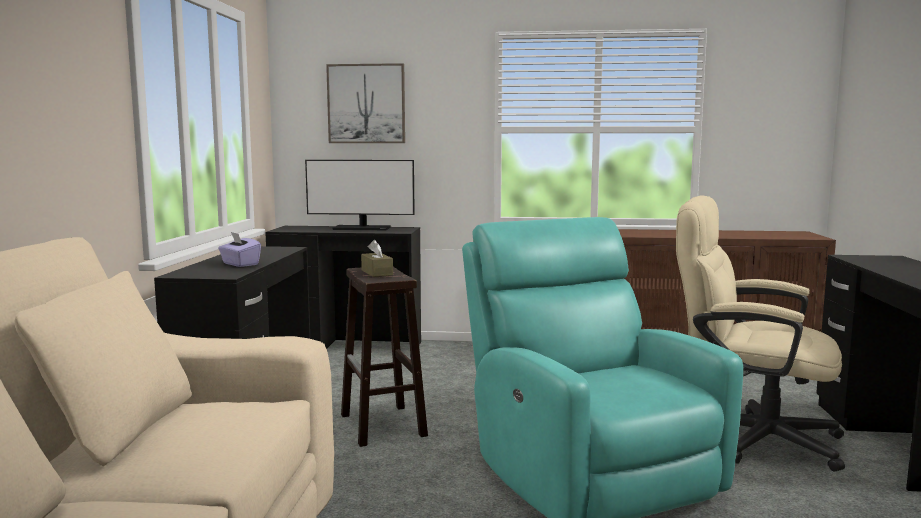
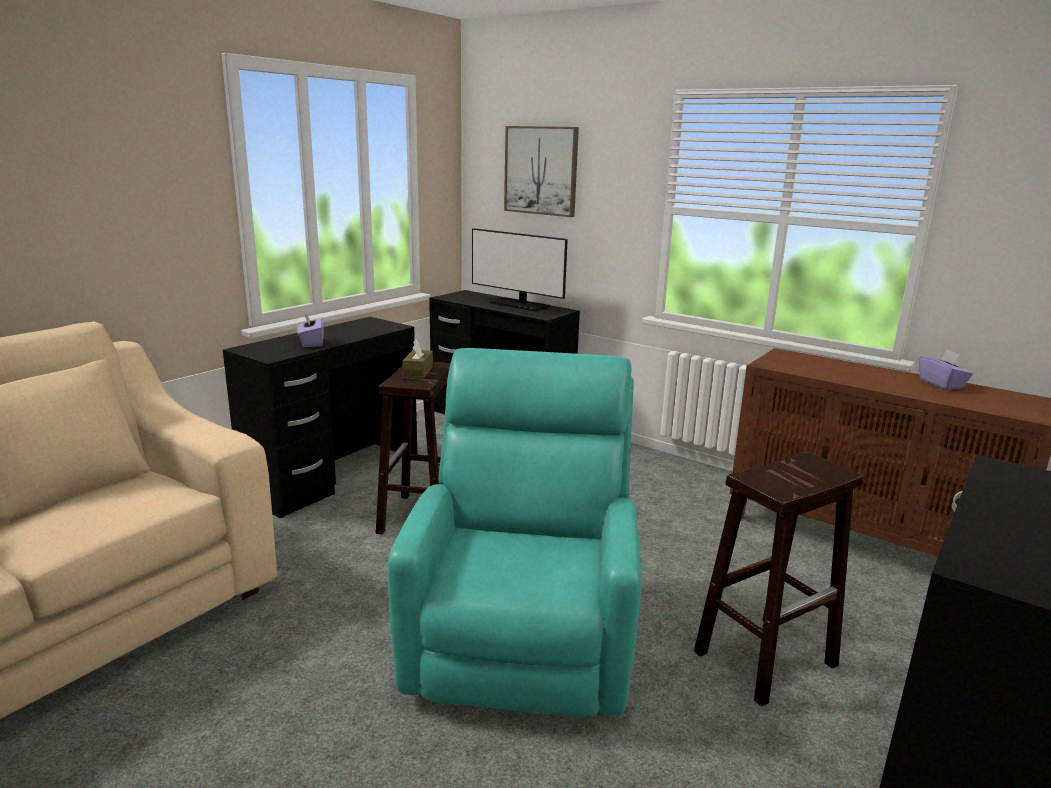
camera: 30 degrees right, 10 degrees up
(741, 232) = (941, 384): none -> purple tissue box
(749, 437) = (766, 657): beige office chair -> brown stool

